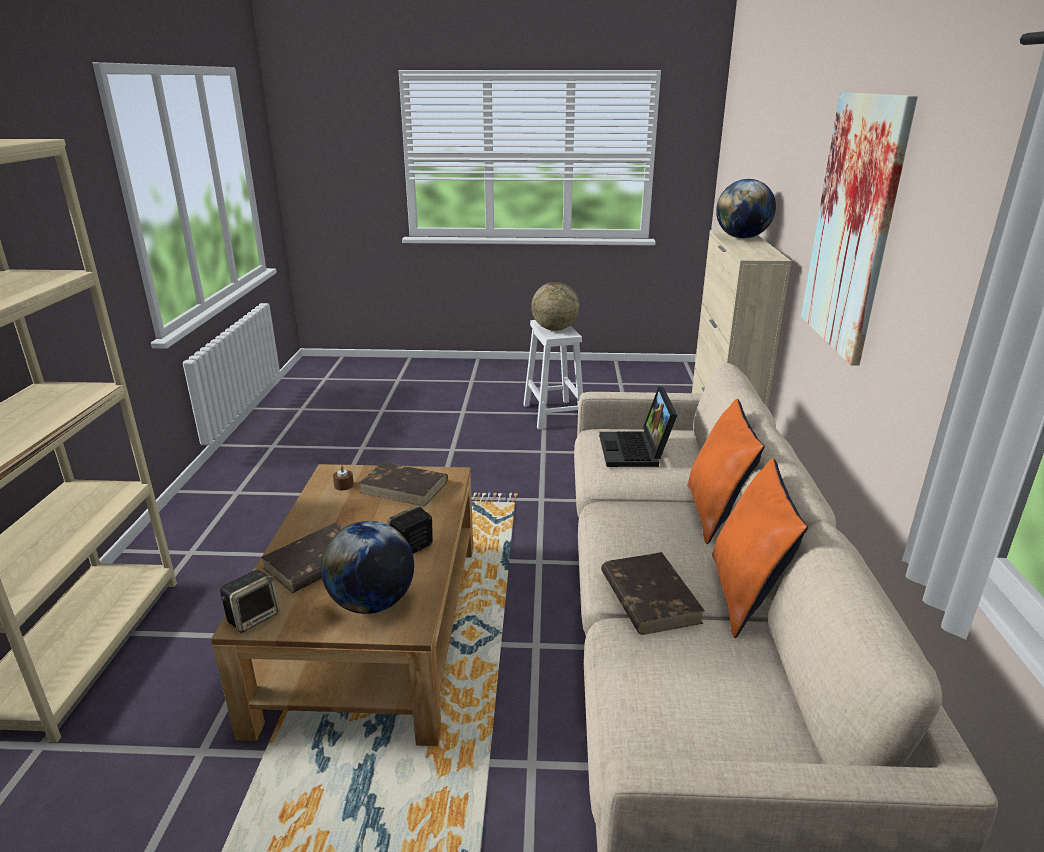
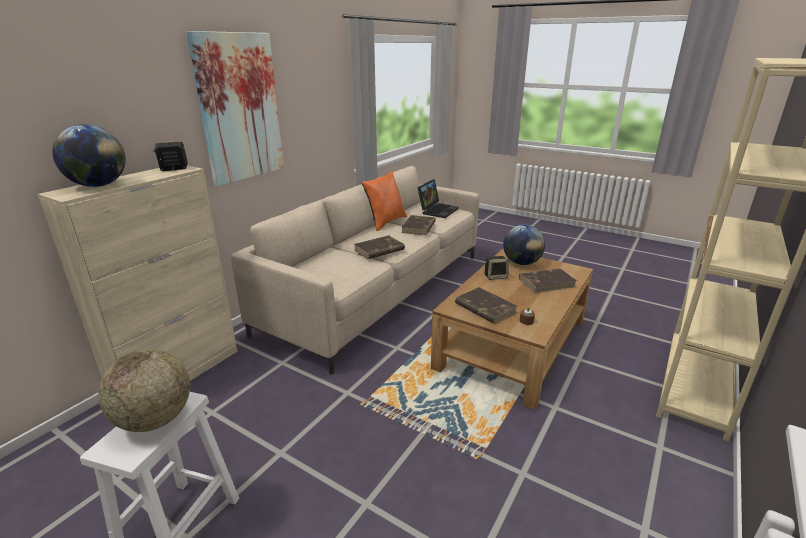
camera: 150 degrees left, 0 degrees up
(253, 617) = (575, 270): speaker -> speaker (173, 169)
(634, 503) = (378, 250): none -> brown book
(636, 451) = (335, 269): laptop -> laptop (437, 210)
(716, 514) = (351, 240): orange pillow -> none

